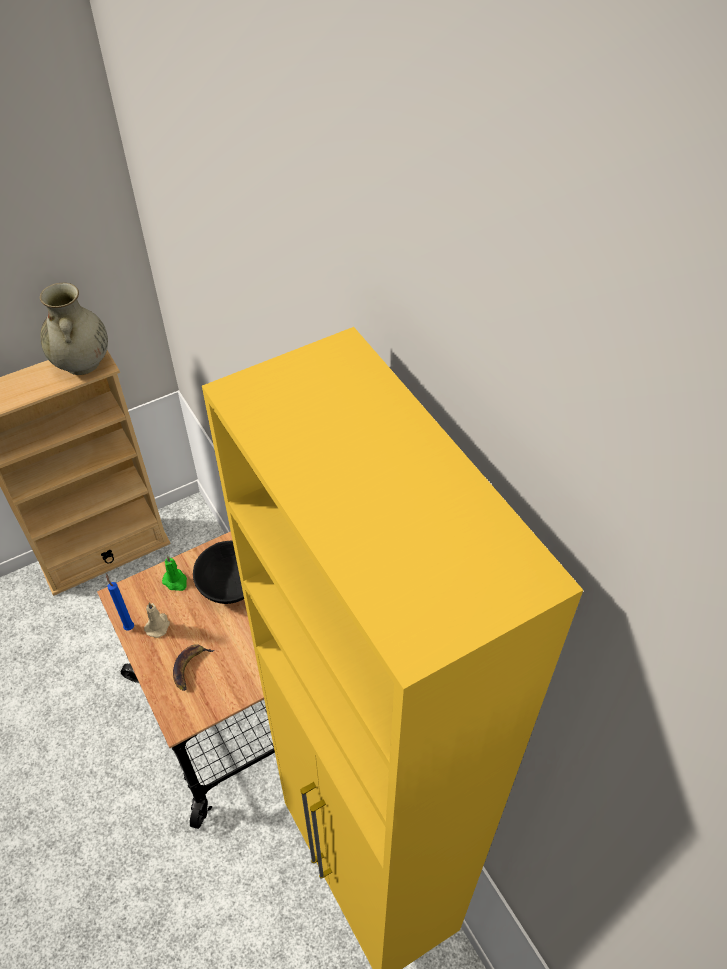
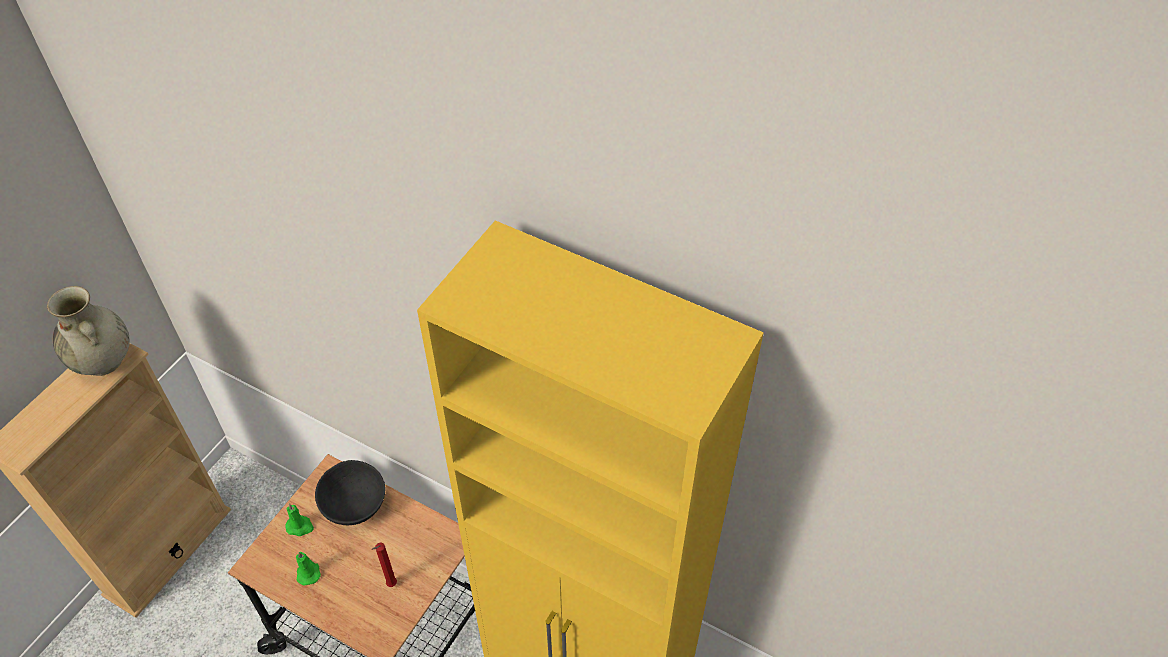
camera: 30 degrees left, 0 degrees up
(129, 626) = (280, 587): blue candle -> none
(158, 625) = (308, 572): beige candle -> green candle
(190, 668) = (362, 592): banana -> none
(217, 674) = (390, 585): none -> red candle

